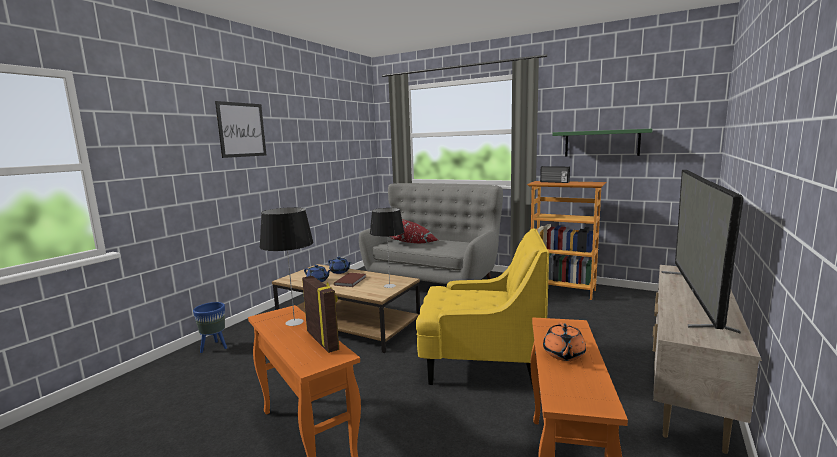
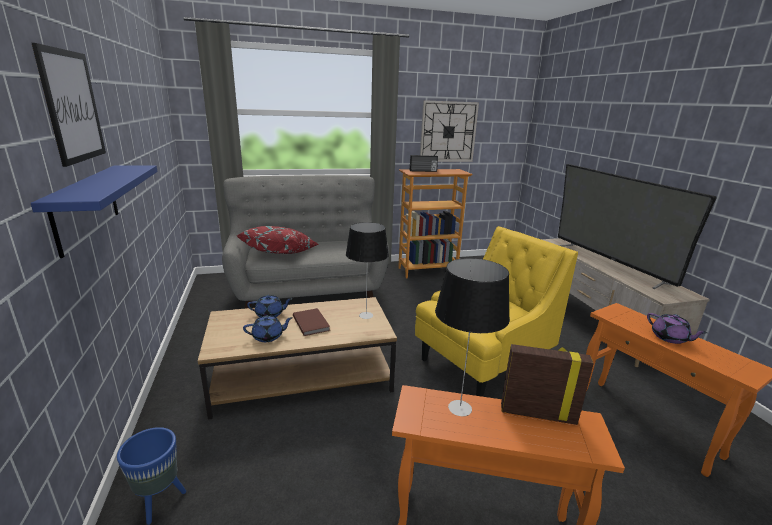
camera: 45 degrees left, 10 degrees up
(238, 180) = (86, 207): none -> blue shelf
(563, 354) = (669, 338): orange teapot -> purple teapot
(601, 143) = (448, 132): green shelf -> wall clock

